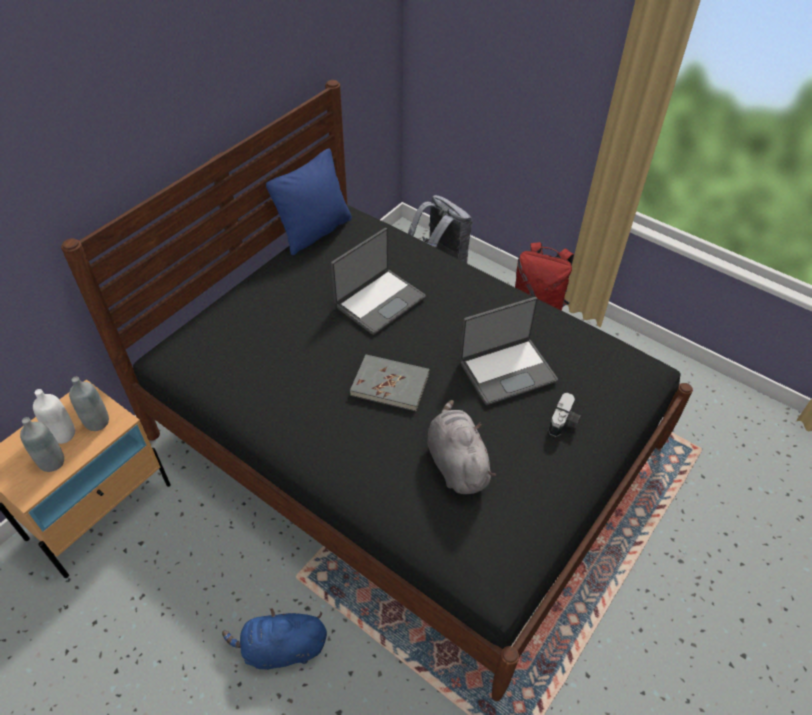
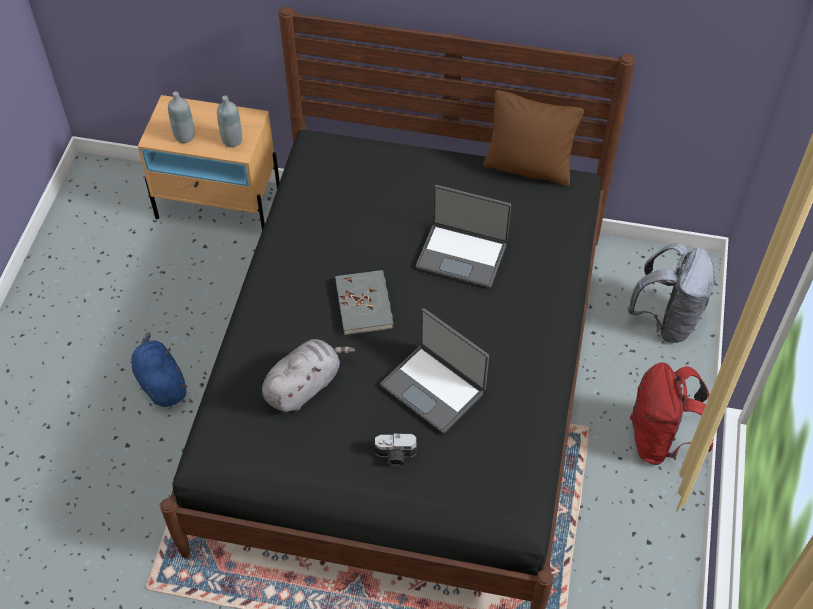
camera: 65 degrees right, 5 degrees up
(63, 434) = (211, 128): white bottle -> none
(315, 232) = (528, 167): blue pillow -> brown pillow

